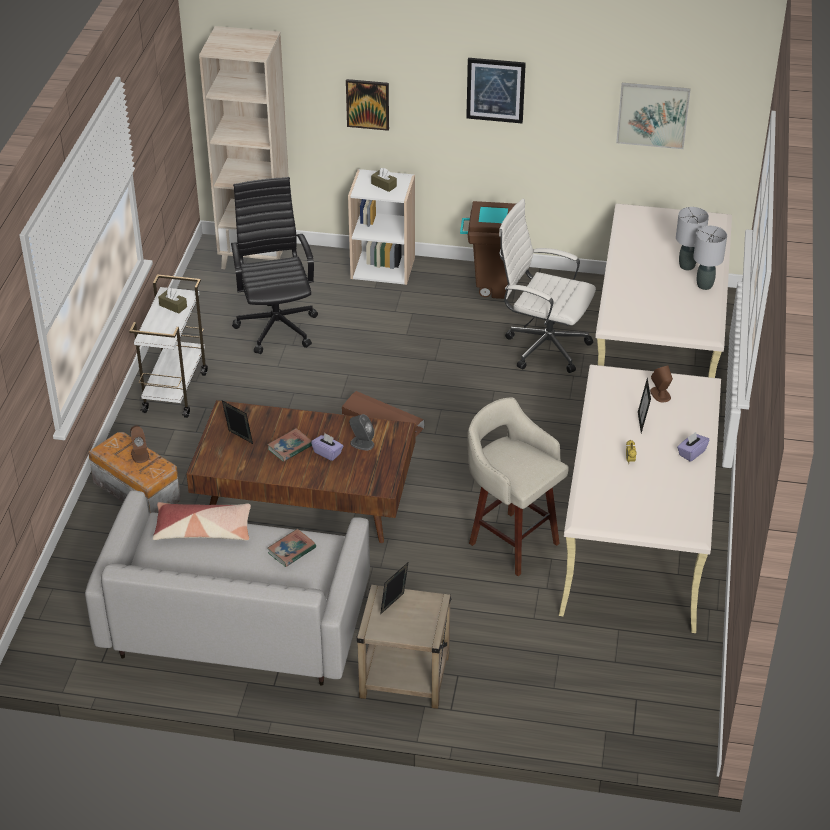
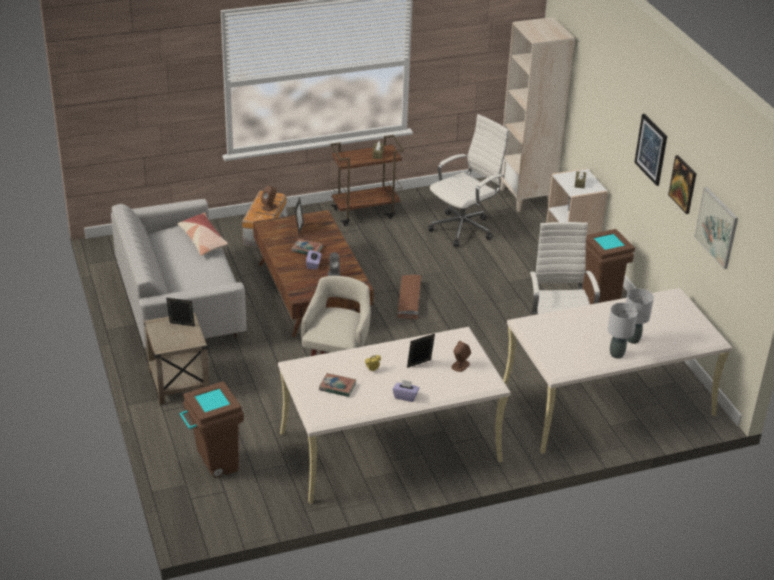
camera: 60 degrees right, 5 degrees down
(176, 390) = (366, 213): white cart -> brown cart
(276, 326) = (464, 228): black office chair -> white office chair
(291, 550) = (207, 276): book -> book (337, 387)
(367, 104) = (600, 120): picture -> picture (683, 184)
(586, 694) = (214, 466): none -> brown trash can

